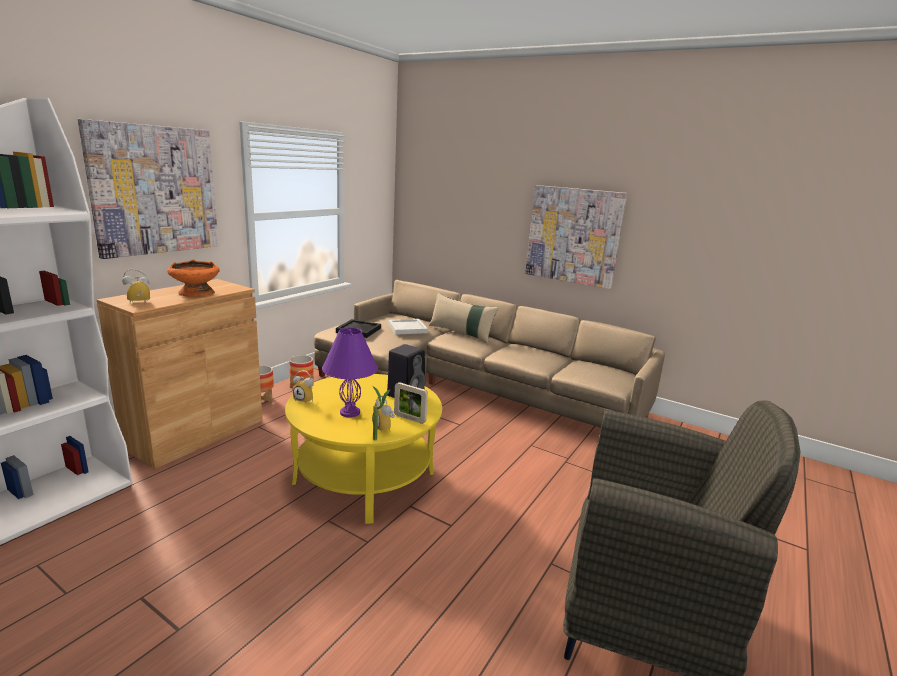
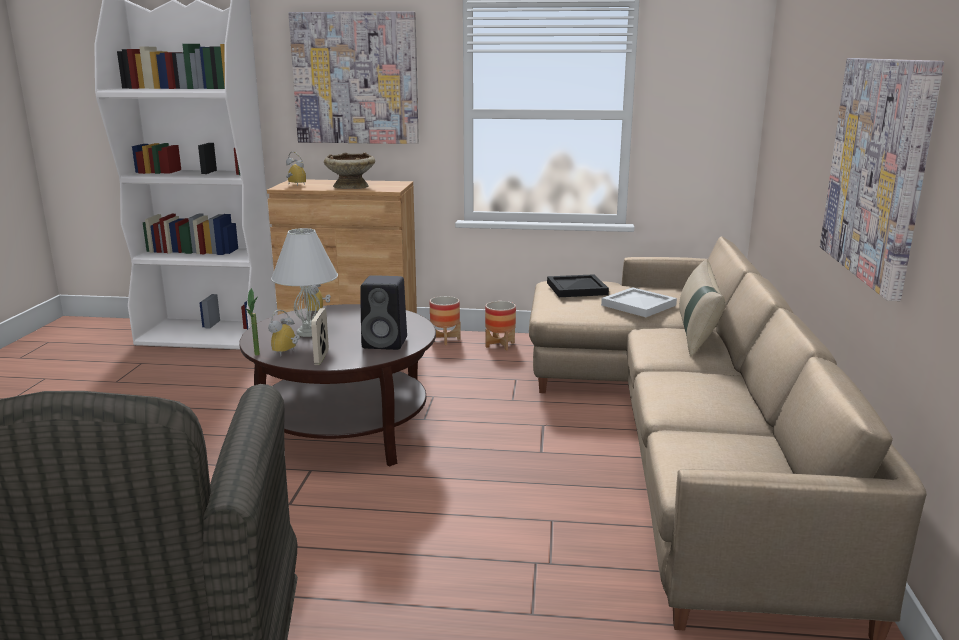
camera: 65 degrees right, 0 degrees up
(196, 293) = (351, 186): orange bowl -> beige bowl
(349, 412) = (309, 332): purple table lamp -> white table lamp
(365, 477) = (345, 431): yellow coffee table -> brown coffee table

